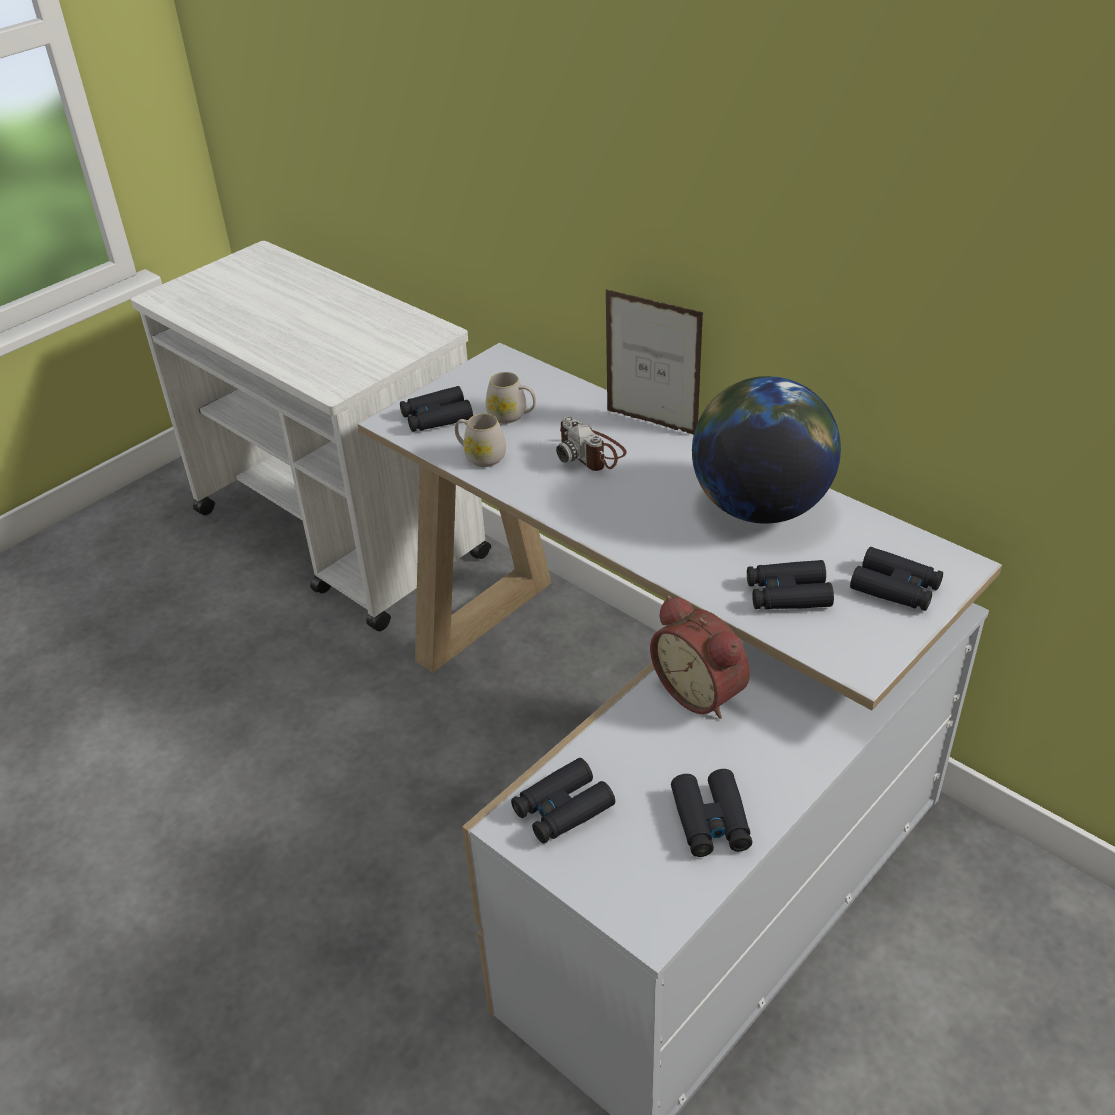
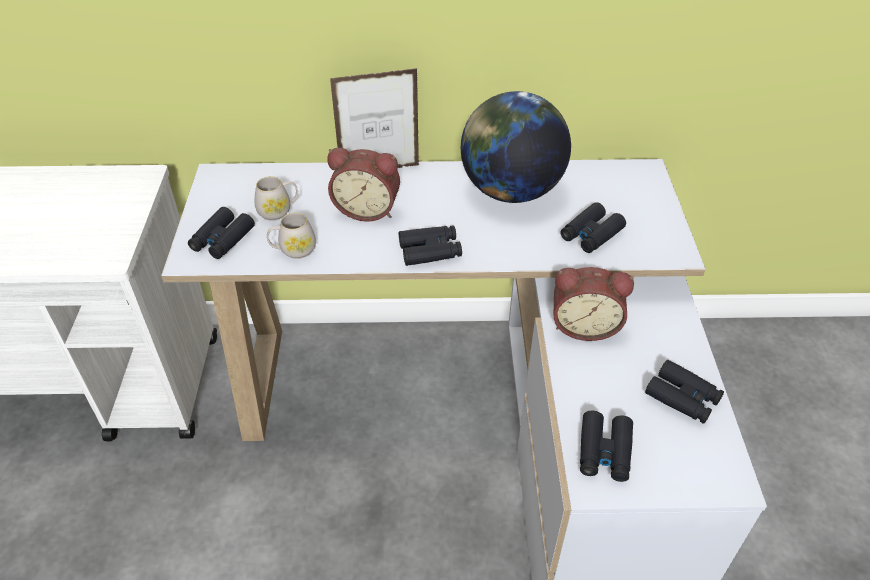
camera: 45 degrees left, 5 degrees up
(591, 453) = (367, 209): camera -> alarm clock
(895, 588) = (635, 199): black binoculars -> black binoculars (430, 251)

